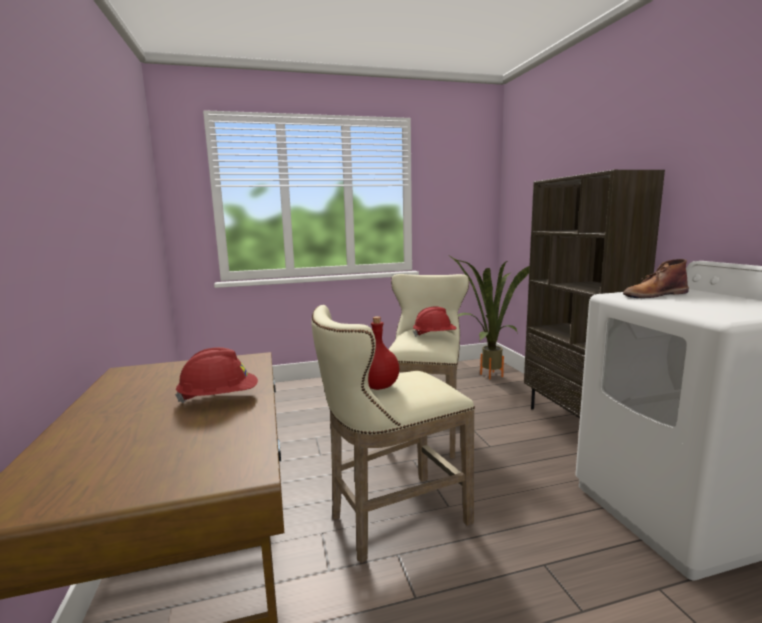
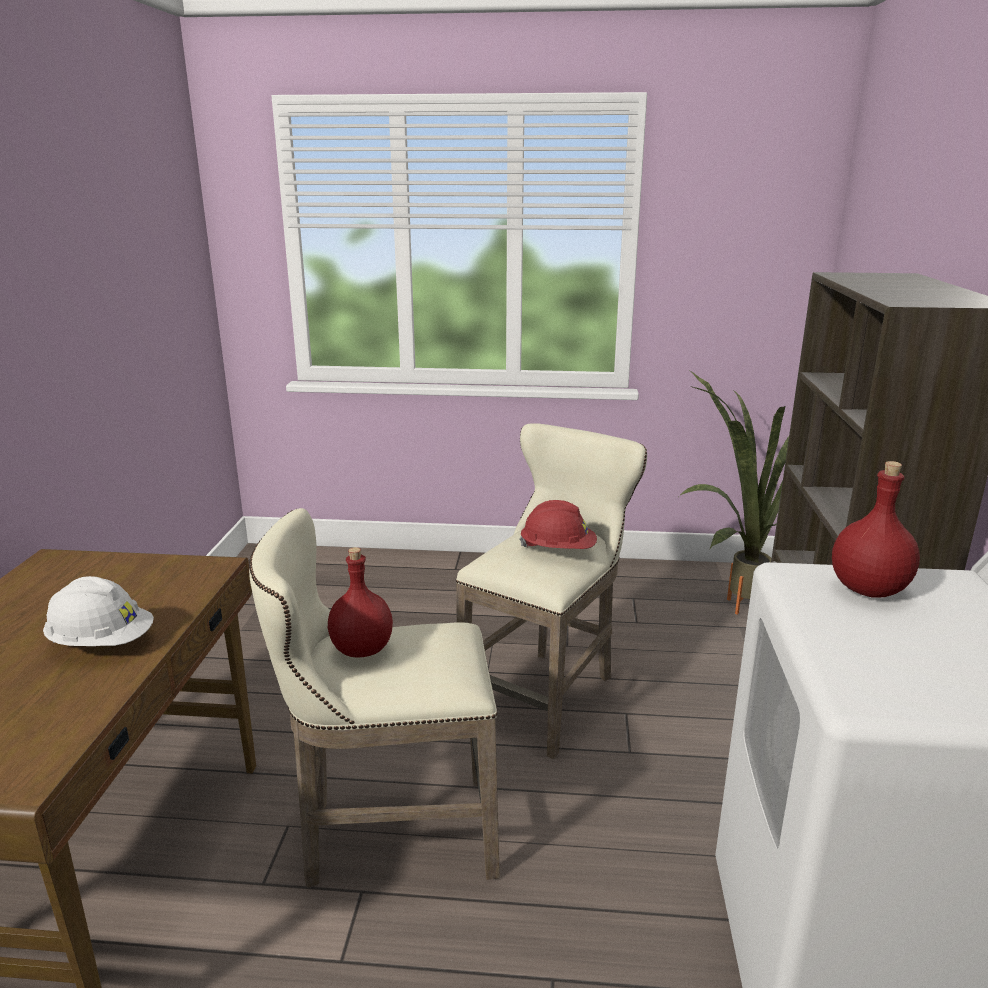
camera: 20 degrees right, 10 degrees up
(219, 398) = (102, 643): red hard hat -> white hard hat
(654, 294) = (869, 589): brown boot -> red bottle

